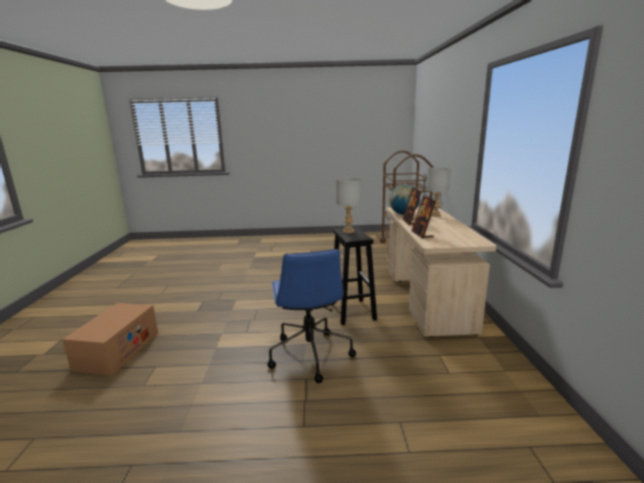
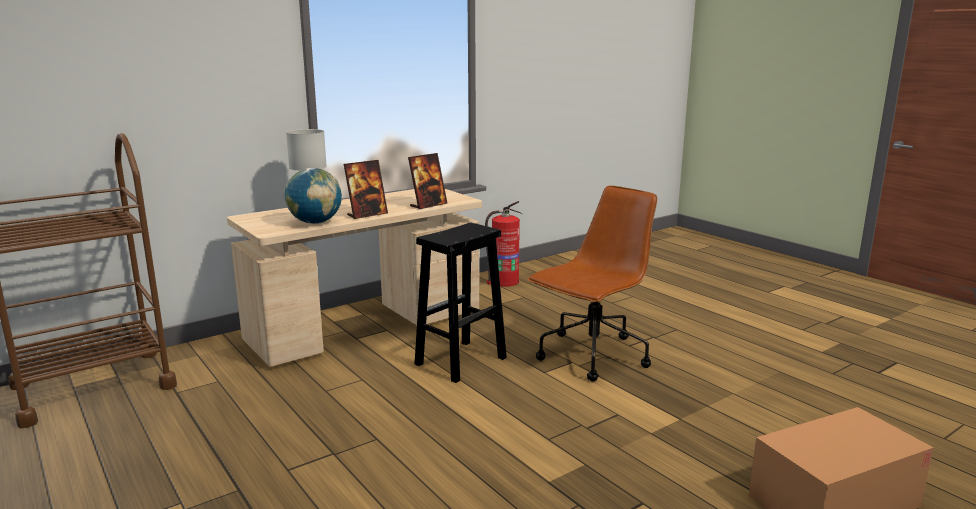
camera: 125 degrees left, 0 degrees up
(309, 354) = (591, 356): blue office chair -> brown office chair
(348, 231) = (450, 236): grey table lamp -> none
(502, 378) = (504, 281): none -> fire extinguisher

